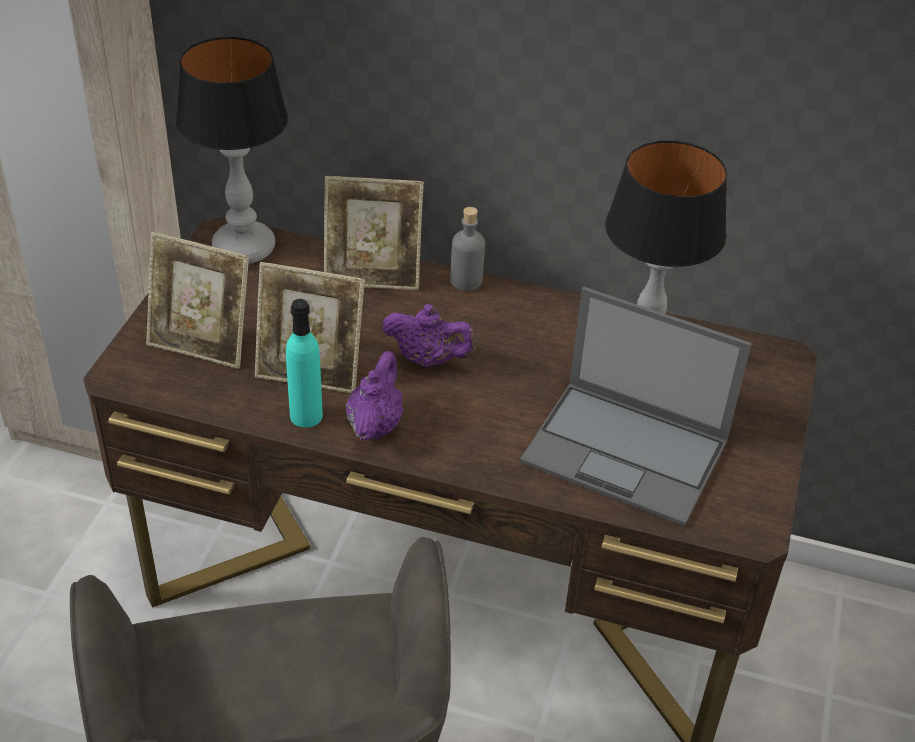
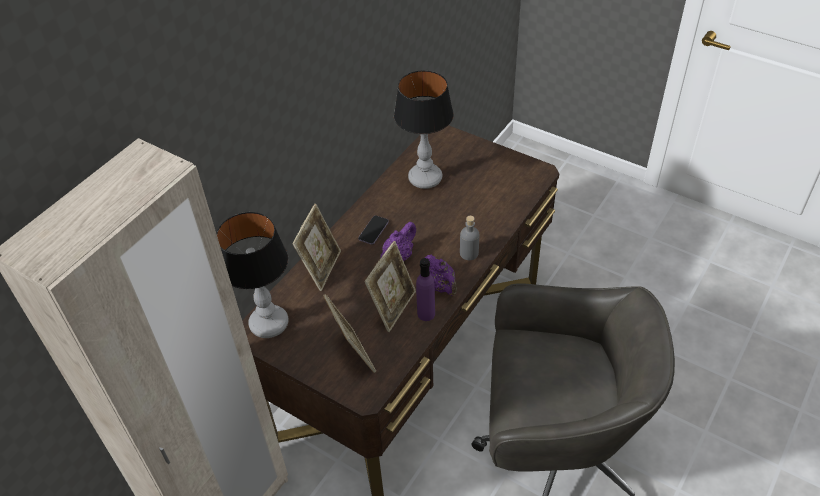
camera: 70 degrees left, 5 degrees up
(202, 345) = (352, 354): picture frame -> picture frame turned 60 degrees counterclockwise
(306, 415) = (426, 314): turquoise bottle -> purple bottle
(375, 425) = (441, 286): purple teapot -> purple teapot turned 150 degrees counterclockwise
(466, 281) = (340, 230): grey bottle -> grey bottle (469, 253)
(480, 319) = (373, 231): none -> phone
(627, 452) = (485, 199): laptop -> none

